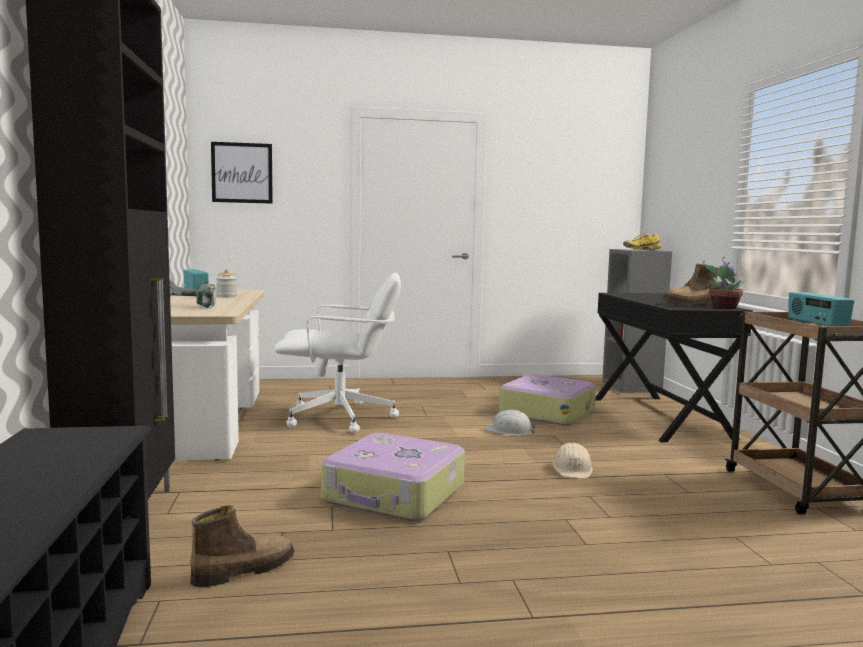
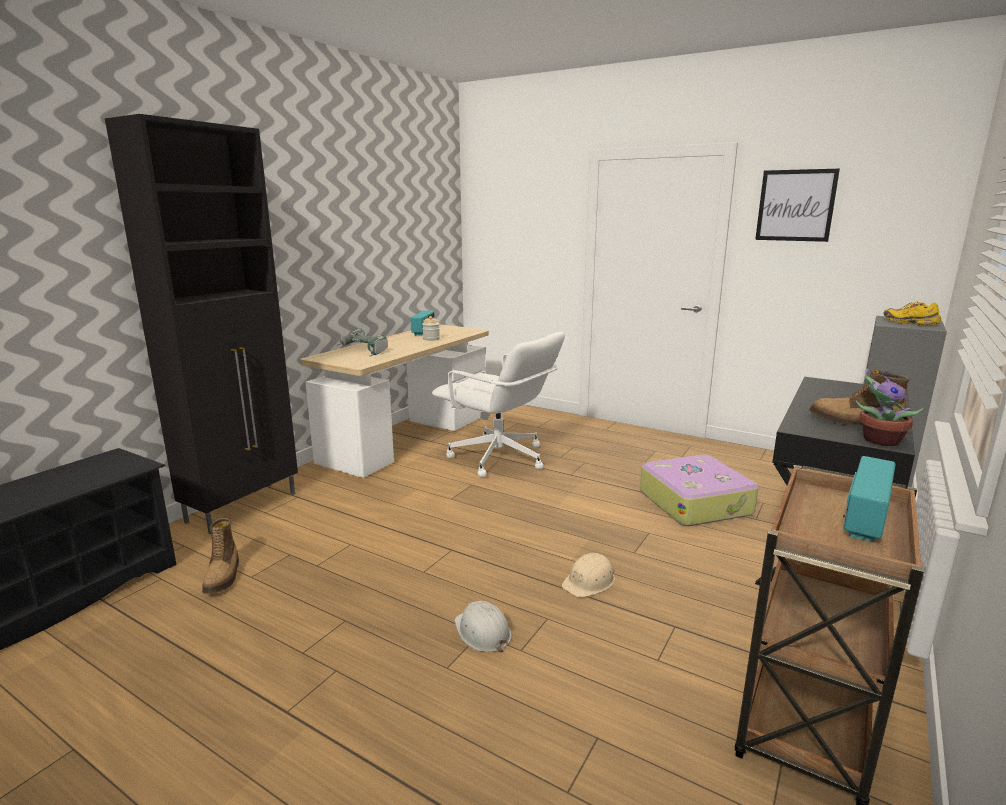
camera: 40 degrees right, 10 degrees up
(242, 173) = (498, 220): picture -> picture (795, 205)
(243, 570) = (223, 576): boot -> boot turned 75 degrees clockwise
(394, 494) = (404, 550): suitcase -> none
(509, 431) = (613, 514): white hard hat -> white hard hat (482, 632)

